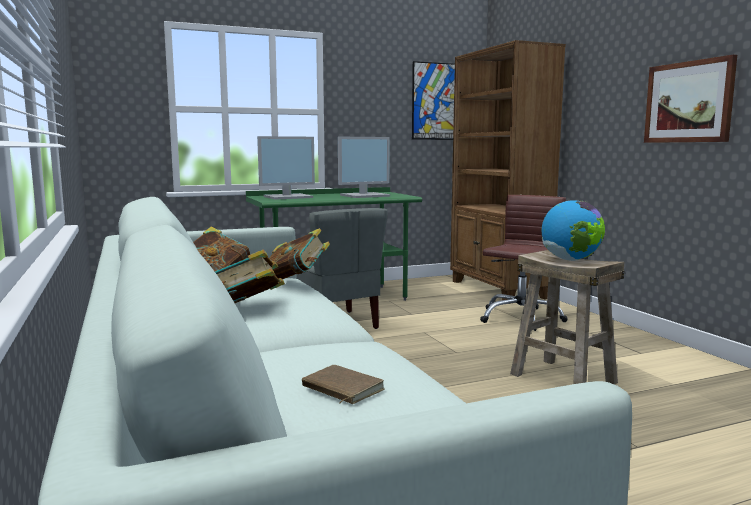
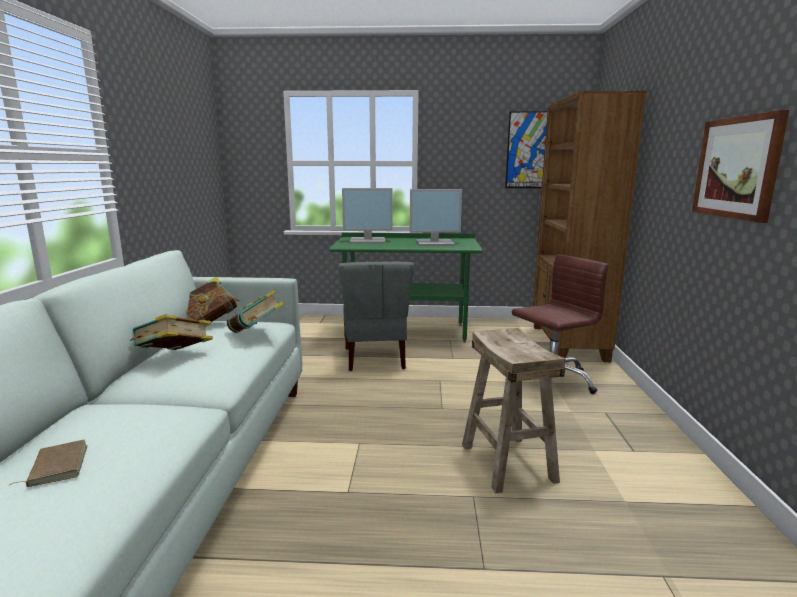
camera: 25 degrees right, 5 degrees up
(570, 260) = (517, 346): globe -> none

